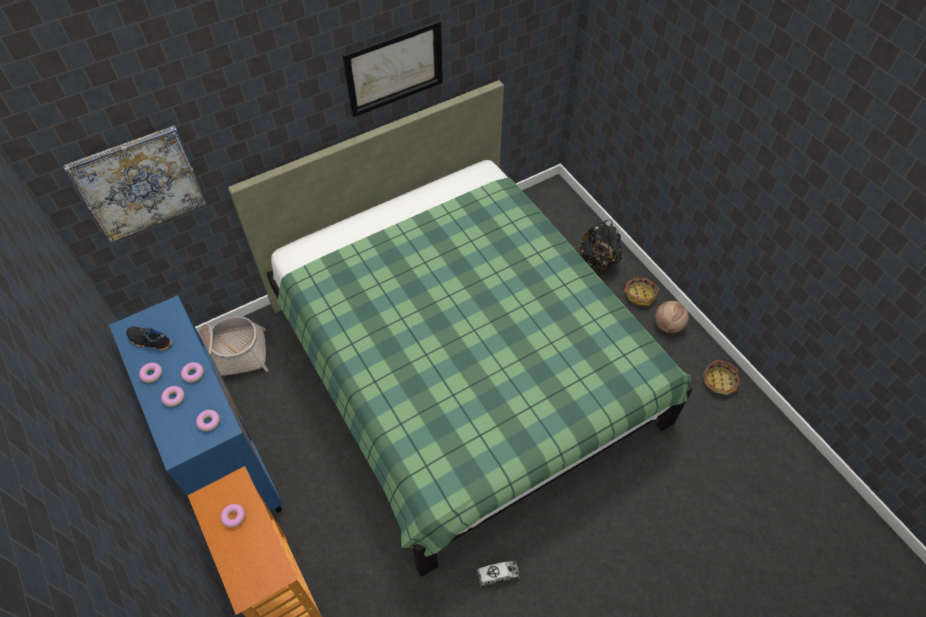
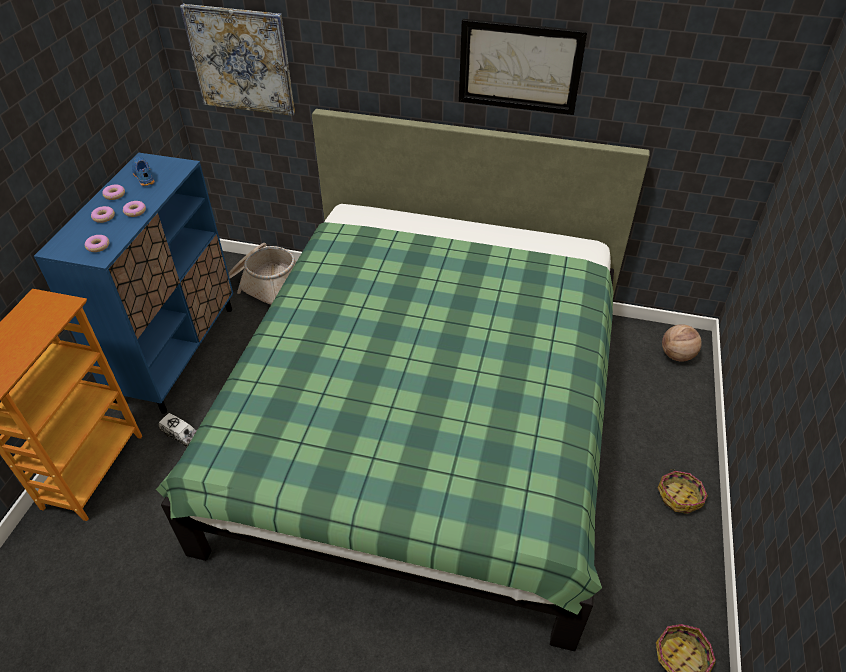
camera: 45 degrees right, 10 degrees down
(149, 341) = (143, 176): black shoe -> blue shoe
(233, 517) = (32, 324): donut -> none
(498, 575) = (240, 617): toy truck -> toy truck (181, 435)
(597, 262) = (665, 433): black backpack -> none
(668, 325) = (681, 550): basketball -> basketball (677, 355)

